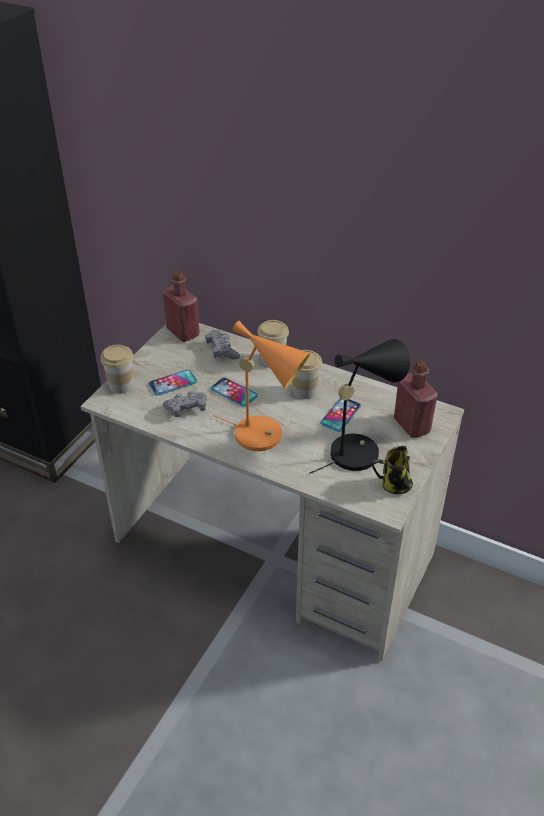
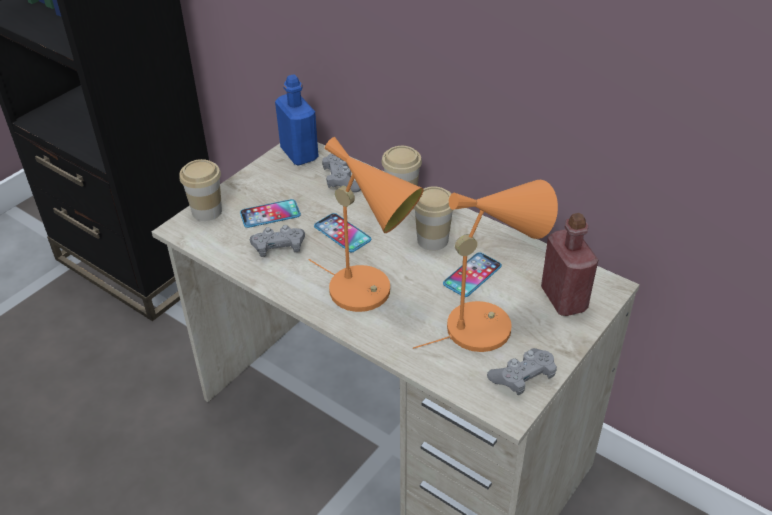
camera: 10 degrees right, 0 degrees up
(183, 332) = (299, 154): red bottle -> blue bottle
(359, 449) = (487, 323): black table lamp -> orange table lamp
(393, 485) = (522, 377): mug -> grey game controller

